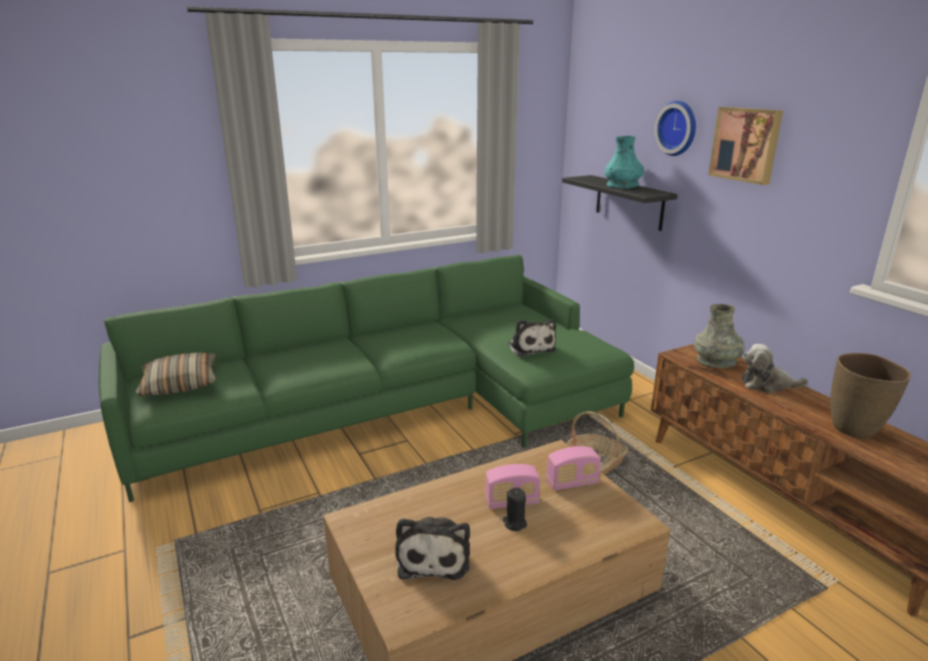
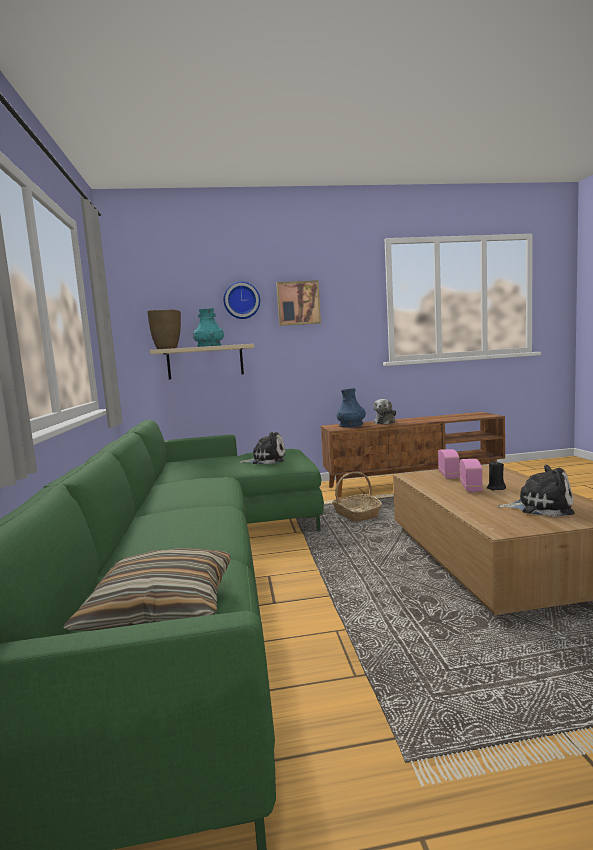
camera: 70 degrees left, 15 degrees down
(629, 202) = (205, 362): black shelf -> beige shelf
(716, 361) = (351, 425): grey vase -> blue vase
(854, 429) = (436, 418): brown vase -> brown vase (167, 349)

